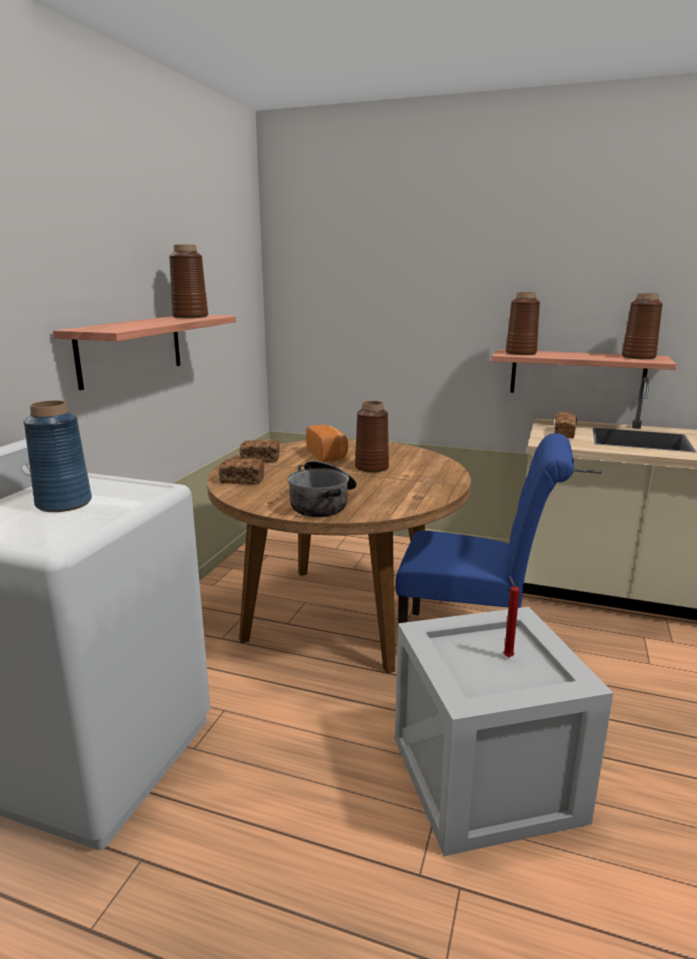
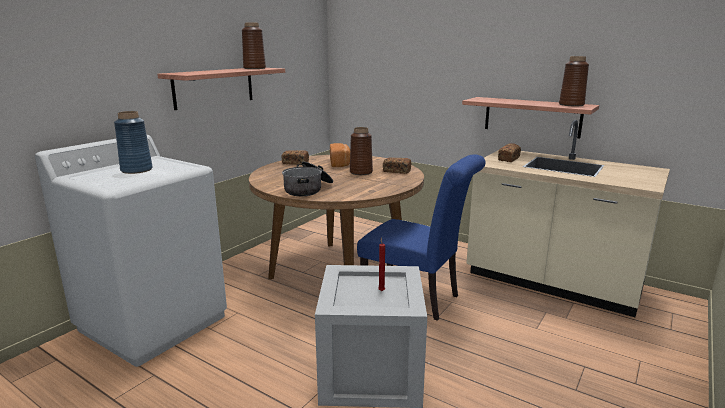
camera: 15 degrees right, 0 degrees up
(242, 480) = (272, 173): bread -> bread (396, 171)
(520, 353) = (486, 99): brown vase -> none

